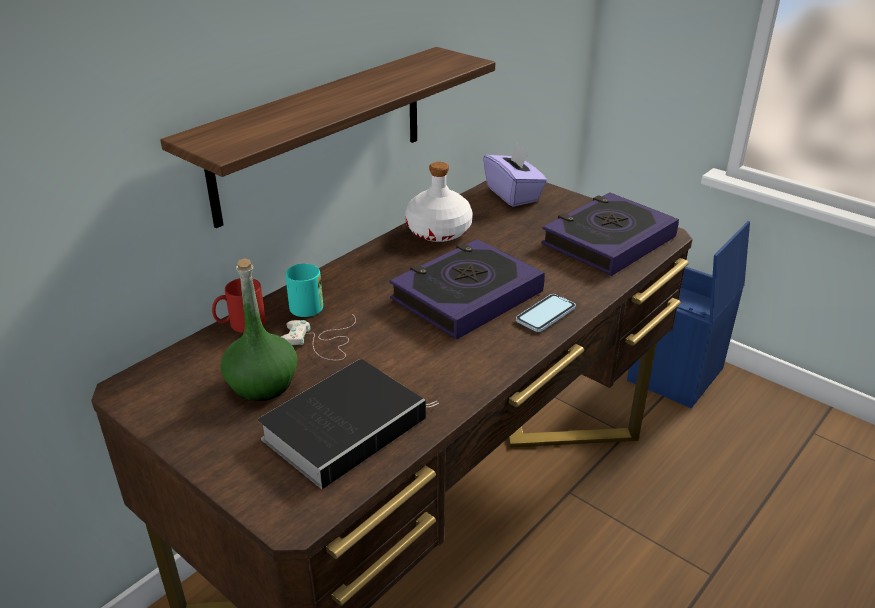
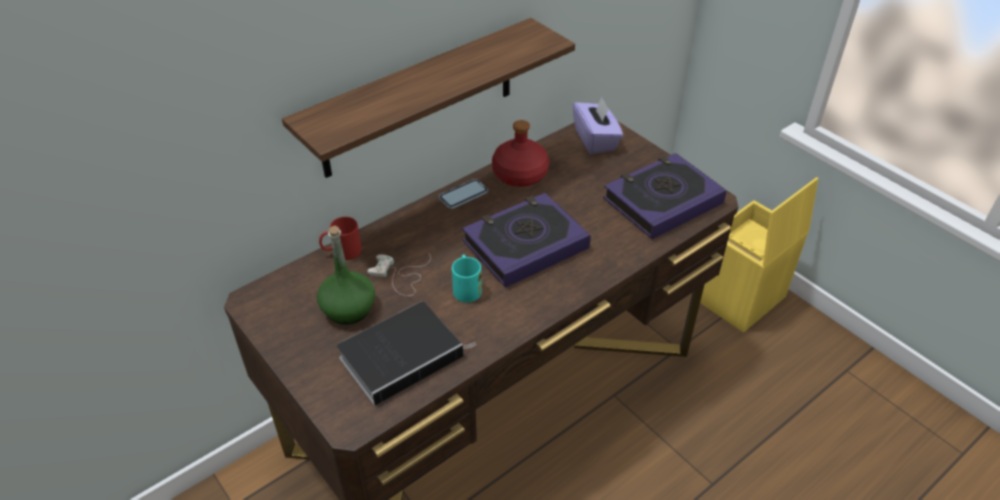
camera: 10 degrees right, 10 degrees up
(304, 303) = (394, 237): turquoise mug -> turquoise mug (466, 287)
(438, 231) = (520, 174): white bottle -> red bottle
(545, 314) = (584, 272): phone -> phone (463, 195)
(676, 376) = (739, 299): blue storage box -> yellow storage box

